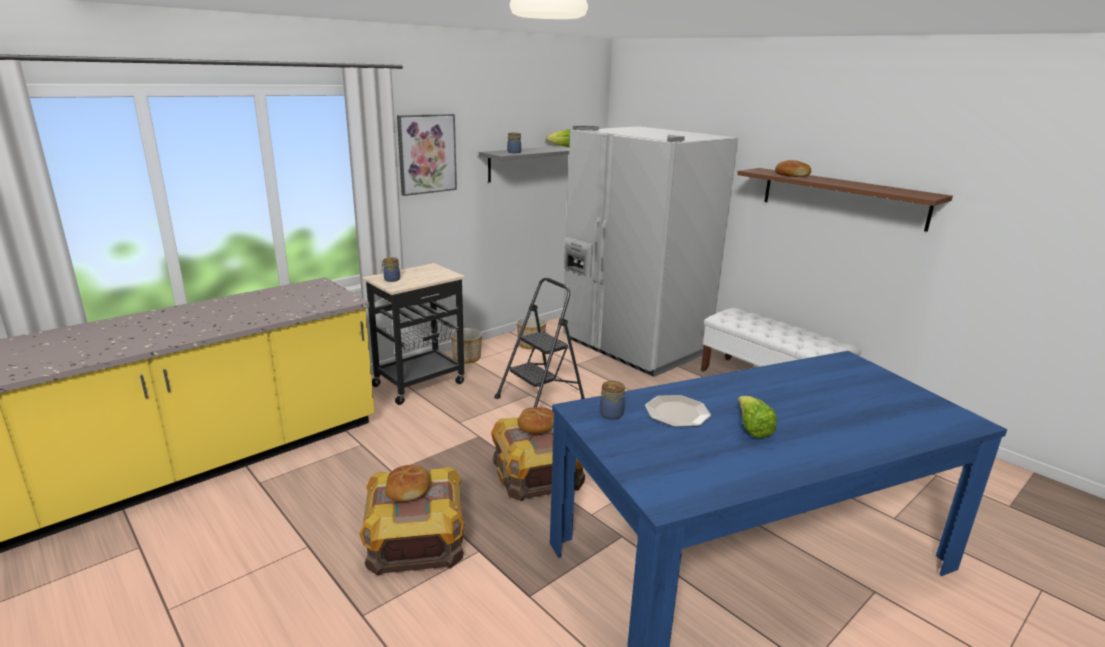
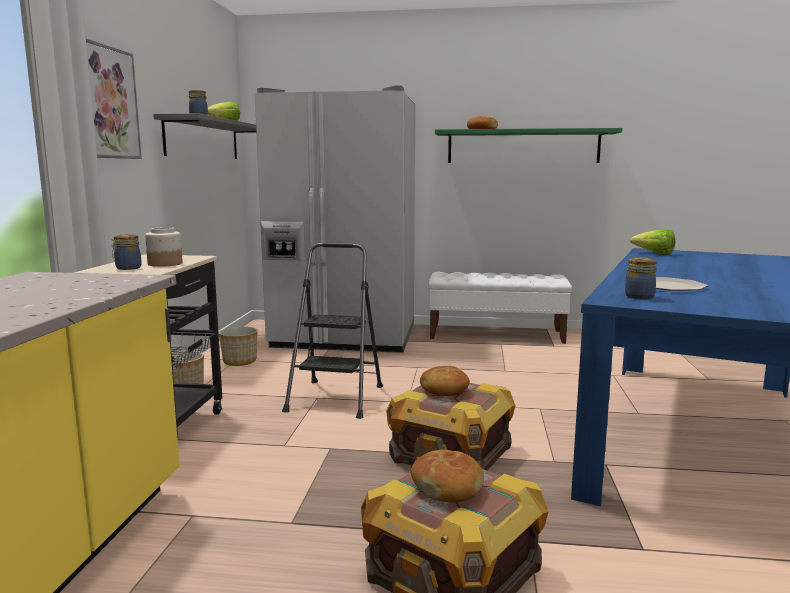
camera: 40 degrees left, 10 degrees down
(417, 279) = (165, 264): none -> jar
(752, 429) = (730, 282): lettuce -> lettuce (654, 254)
(842, 197) = (523, 147): brown shelf -> green shelf

